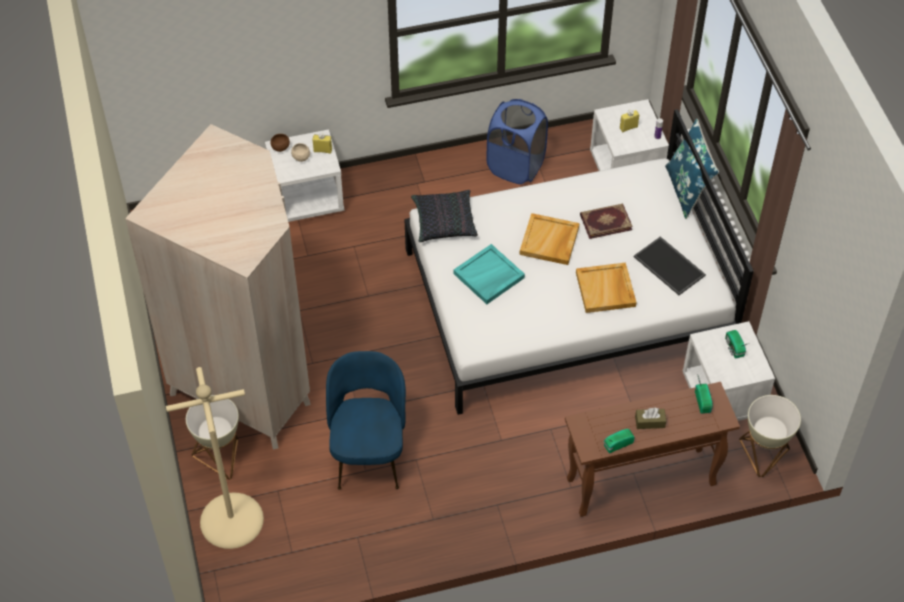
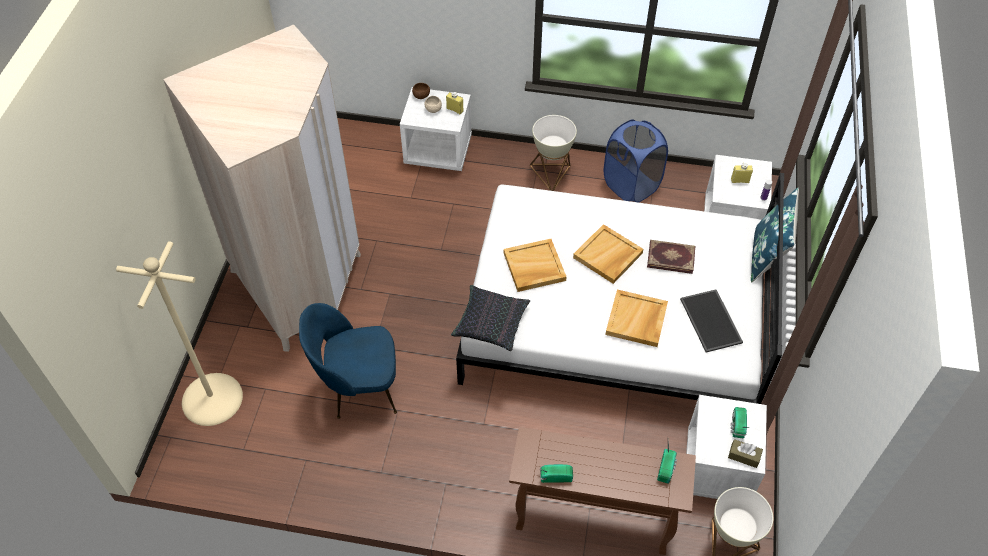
camera: 25 degrees right, 0 degrees up
(220, 456) = (238, 339): planter -> planter (551, 173)
(369, 457) = (359, 391): blue chair -> blue chair turned 120 degrees counterclockwise
(444, 221) = (522, 204): black pillow -> black pillow (491, 323)
(488, 276) = (534, 267): turquoise tray -> beige tray
(650, 422) = (600, 467): brown tissue box -> brown tissue box (744, 456)

